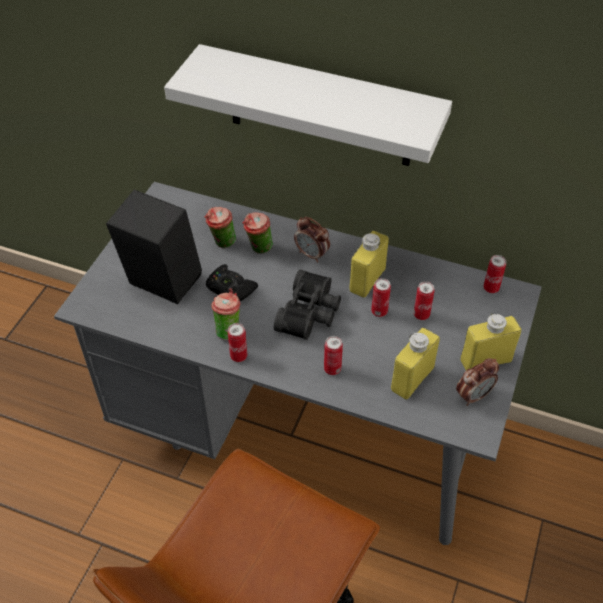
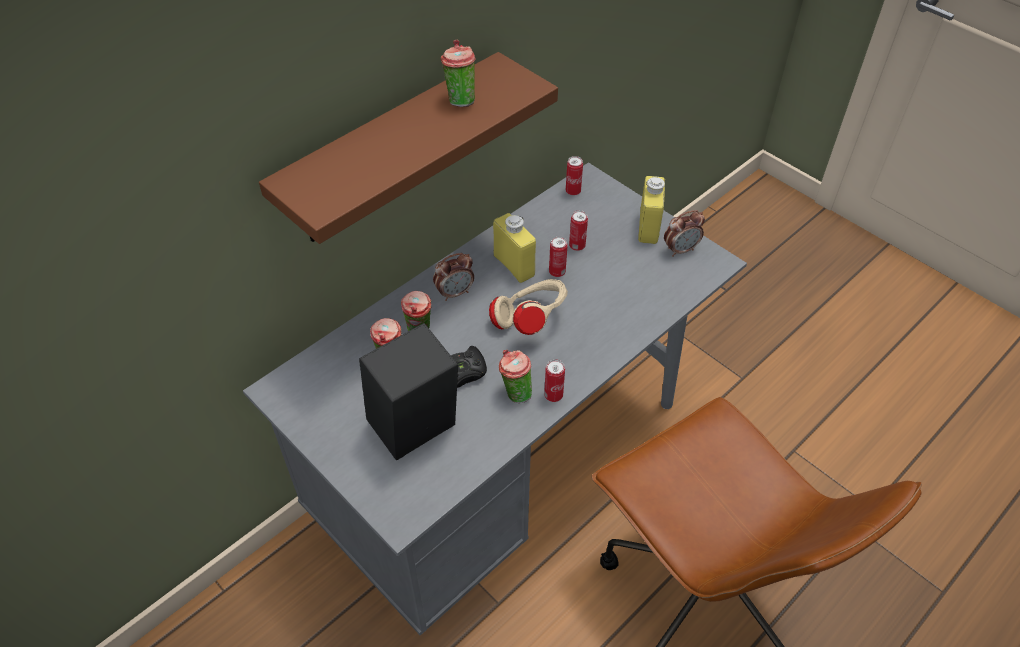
camera: 65 degrees left, 0 degrees up
(311, 313) = (530, 321): black binoculars -> beige headphones
(320, 108) = (392, 151): white shelf -> brown shelf
(332, 369) = (606, 330): can -> none
(364, 101) = (460, 100): none -> cup
(412, 379) = (645, 280): yellow bottle -> none
(473, 395) = (680, 250): alarm clock -> alarm clock turned 75 degrees clockwise

